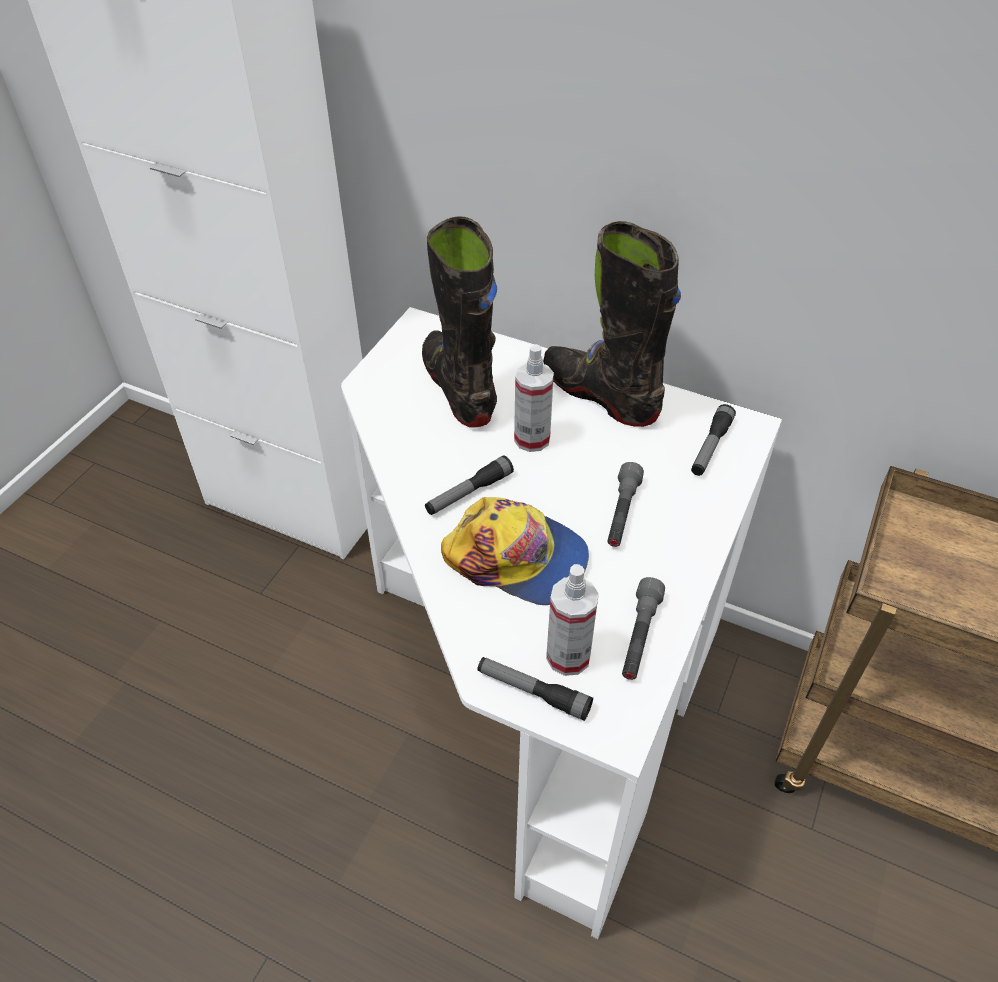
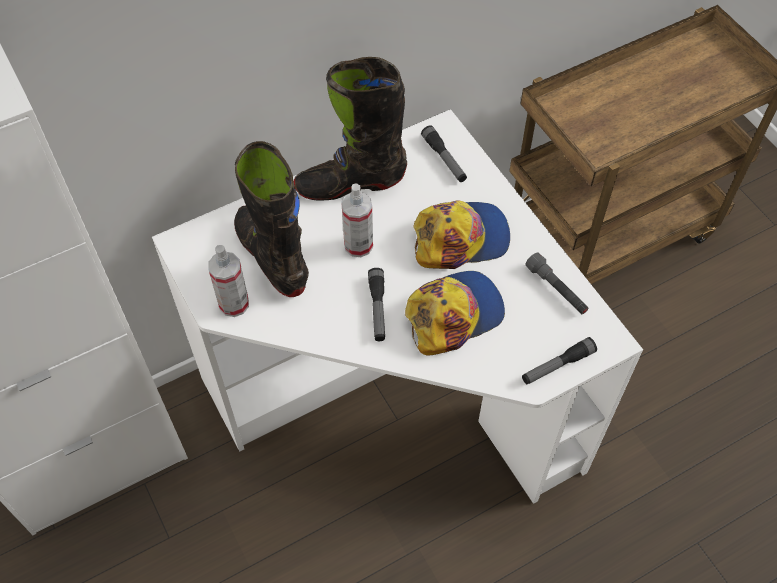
camera: 55 degrees left, 10 degrees up
(459, 388) = (272, 257): black boot -> black boot turned 45 degrees clockwise
(568, 656) = (545, 333): spray bottle -> spray bottle (234, 304)
(622, 513) = (460, 238): grey flashlight -> cap

